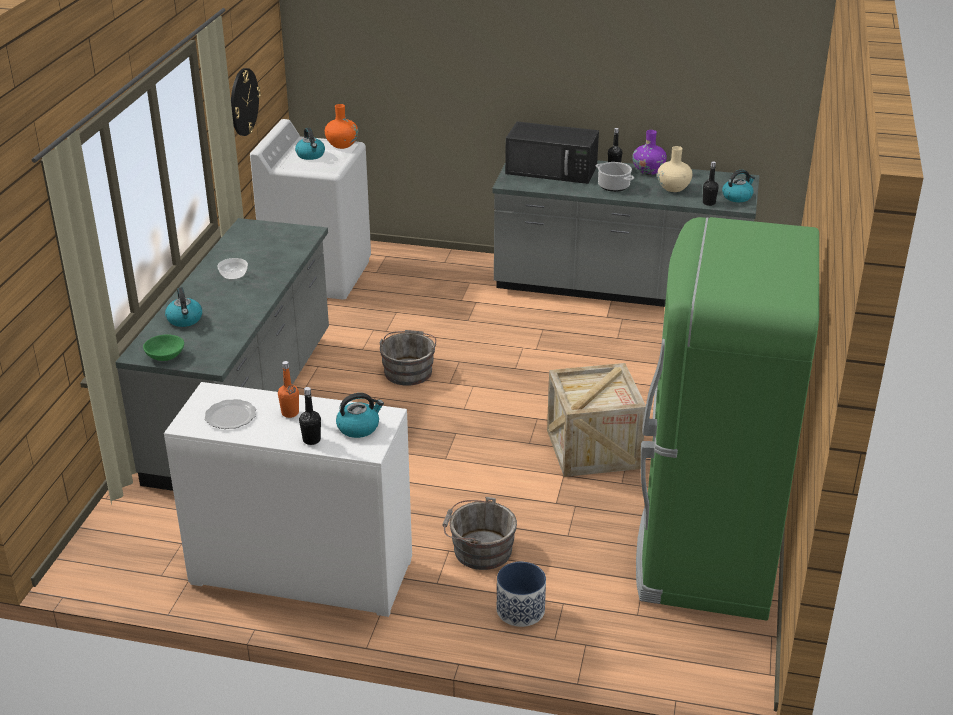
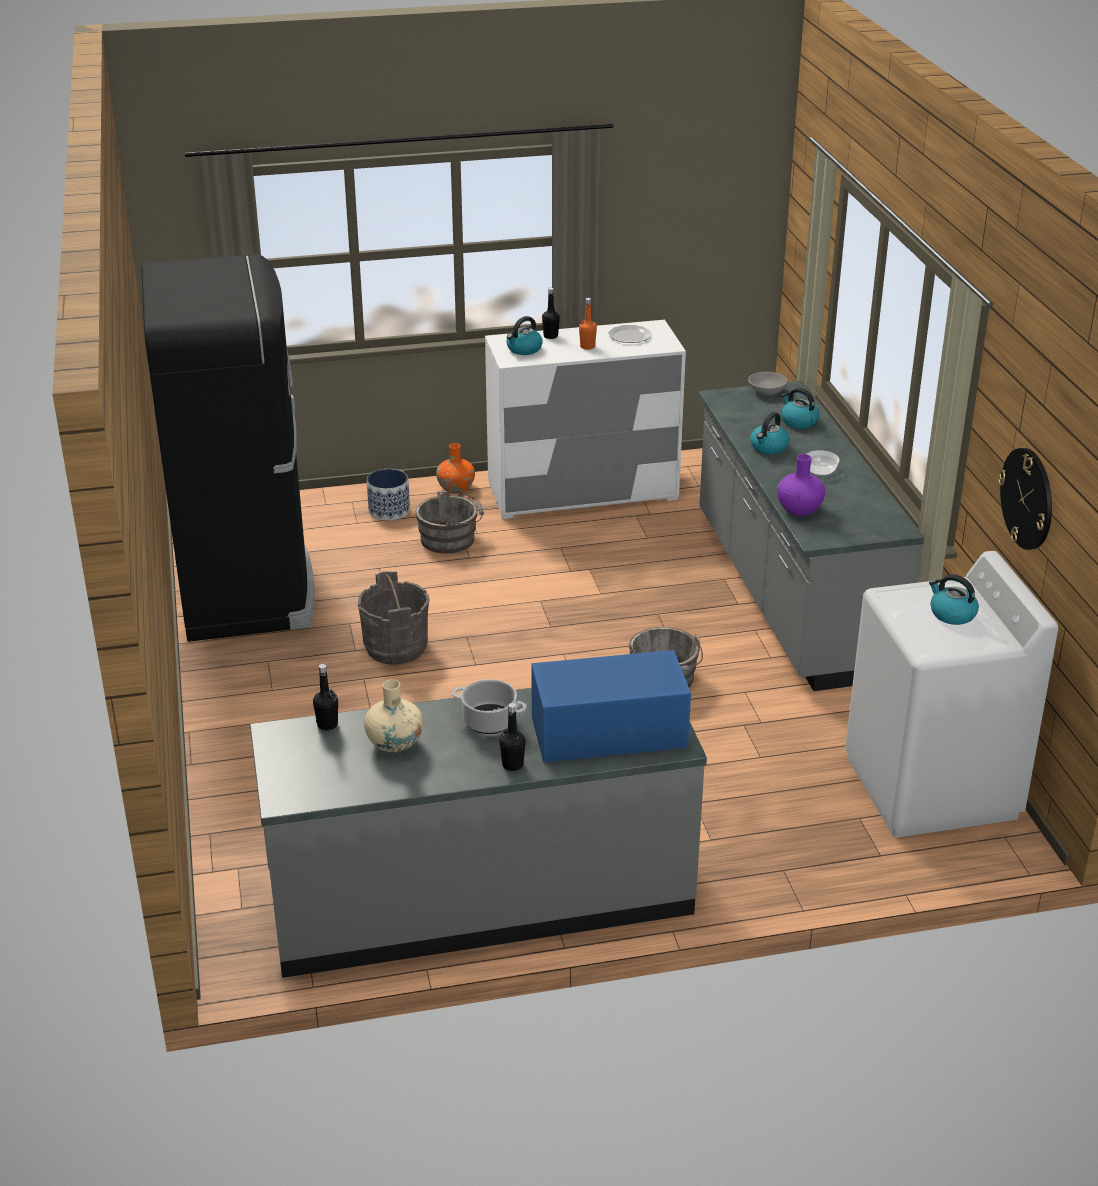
camera: 155 degrees right, 0 degrees up
(165, 356) = (767, 392): green bowl -> grey bowl
(342, 145) = (938, 646): orange vase -> orange vase (456, 488)
(552, 170) = (606, 732): black microwave -> blue microwave
(593, 449) = (395, 648): crate -> grey bucket
(648, 171) = (453, 774): purple vase -> purple vase (799, 509)
(705, 550) = (247, 587): green fridge -> black fridge
(737, 197) = (286, 751): kettle -> kettle (768, 447)

